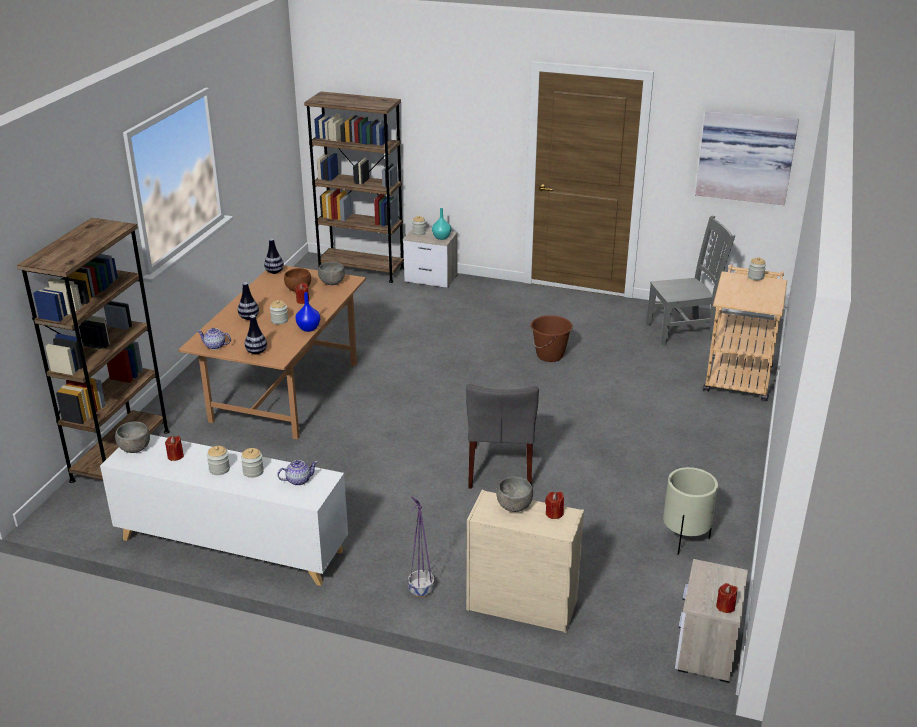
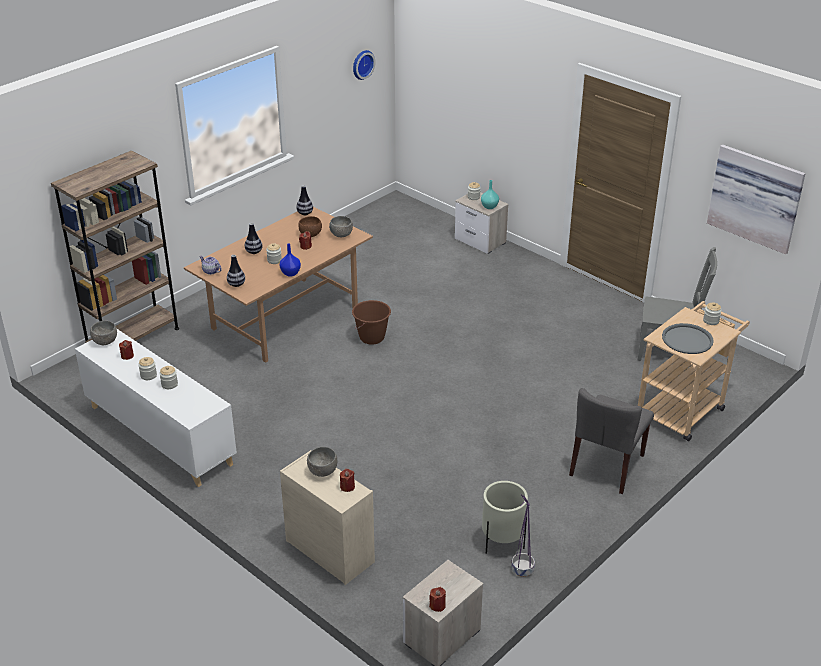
camera: 25 degrees right, 5 degrees up
(273, 110) = (362, 64): none -> wall clock
(298, 480) = (194, 401): teapot -> none
(361, 270) = (427, 218): brown bookcase -> none
(420, 589) = (265, 514): purple planter -> purple planter (521, 570)
(501, 468) = (402, 434): grey chair -> grey chair (607, 465)
(550, 355) = (525, 343): brown bucket -> brown bucket (372, 337)
(751, 296) = (687, 339): none -> grey tray

